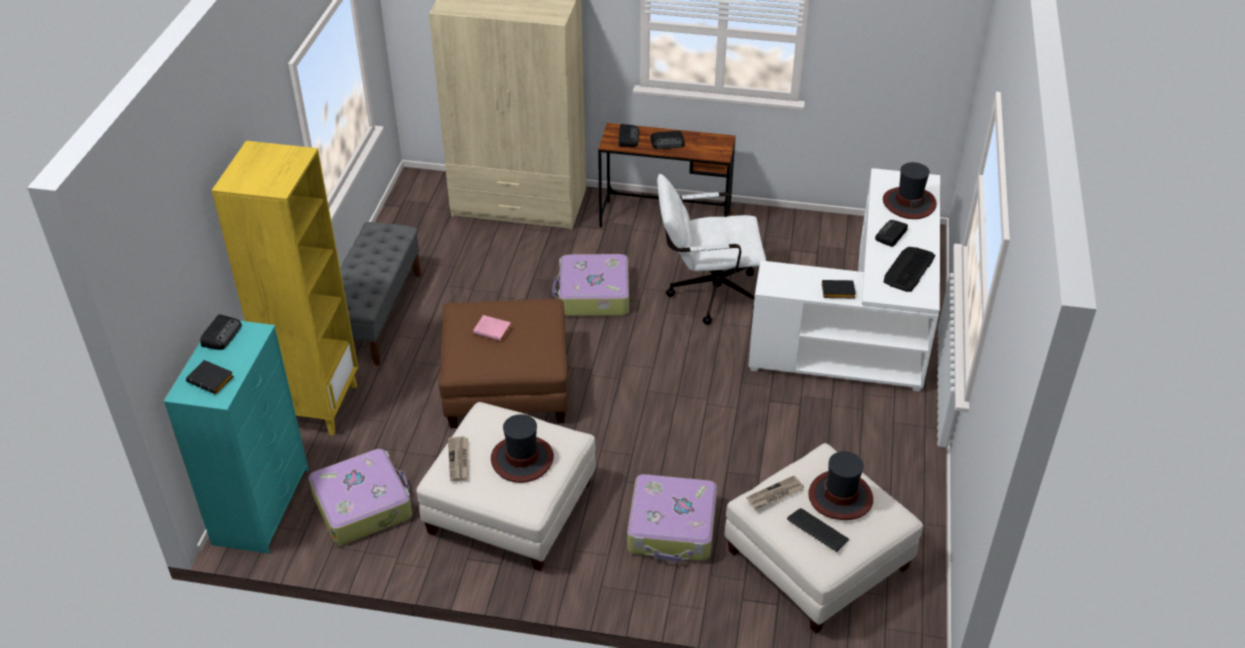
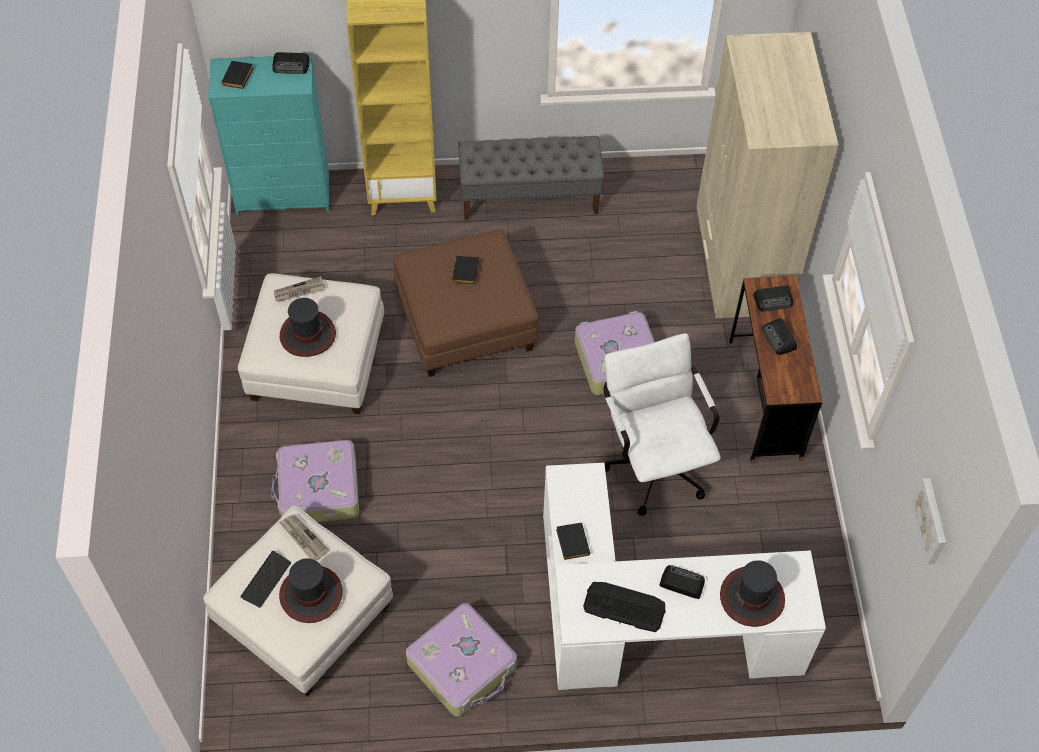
camera: 75 degrees right, 15 degrees up
(363, 505) = (298, 259): suitcase -> suitcase (463, 665)
(493, 330) = (466, 273): pink book -> black book
(936, 29) = (932, 521): none -> picture

